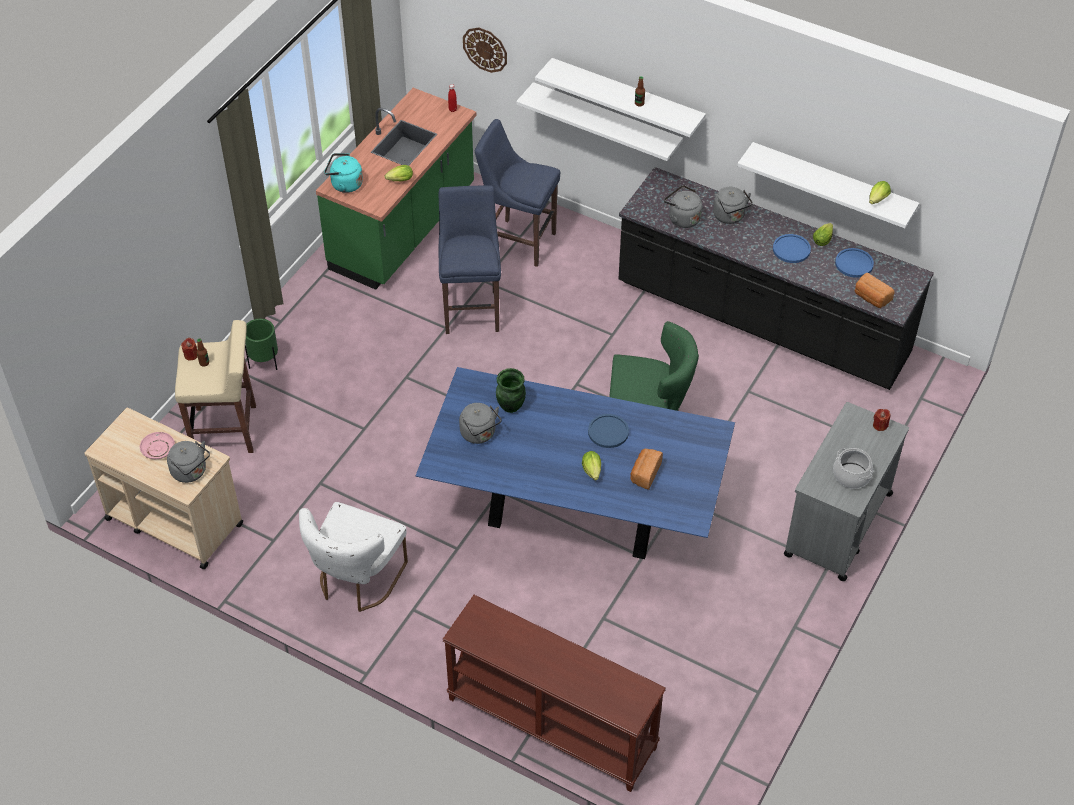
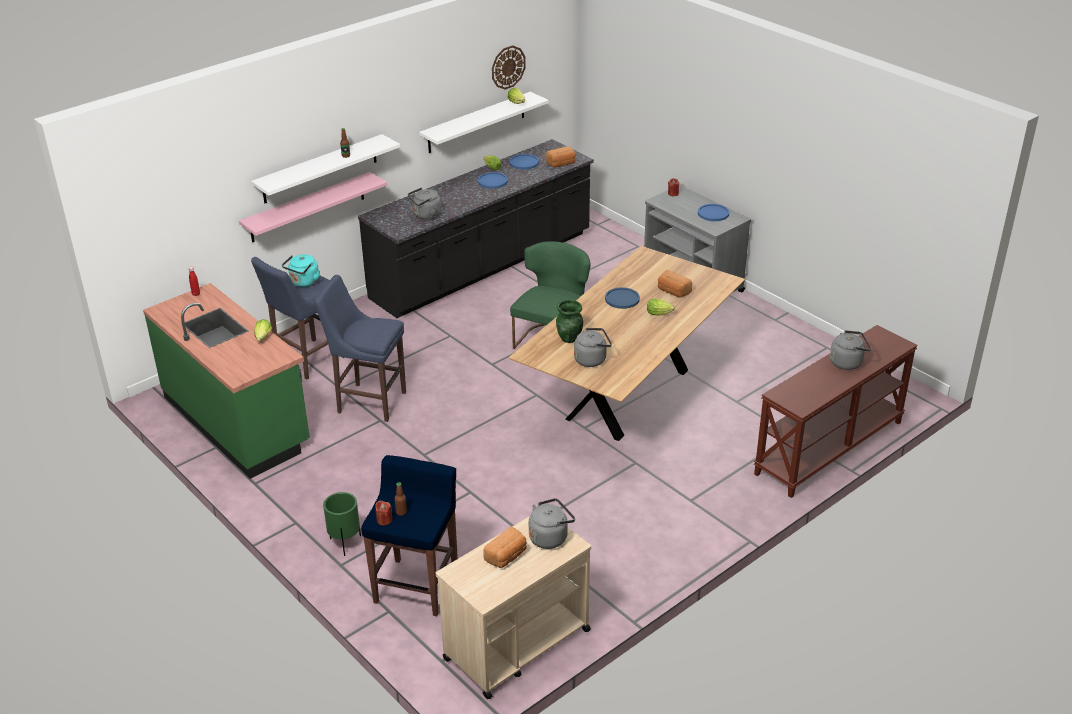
camera: 70 degrees left, 15 degrees down
(158, 449) = (507, 556): pink plate -> bread
(226, 430) = (417, 586): beige stool -> blue stool
(344, 184) = (240, 370): turquoise kettle -> turquoise kettle (304, 282)
(357, 581) = (646, 528): white chair -> none
(485, 49) = (188, 222): wall clock -> wall clock (508, 67)
(575, 514) = (628, 393): blue dining table -> brown dining table
(606, 121) = (307, 207): white shelf -> pink shelf
(730, 216) = (440, 196): grey kettle -> grey kettle (847, 362)
(851, 475) = (713, 213): cooking pot -> blue plate

